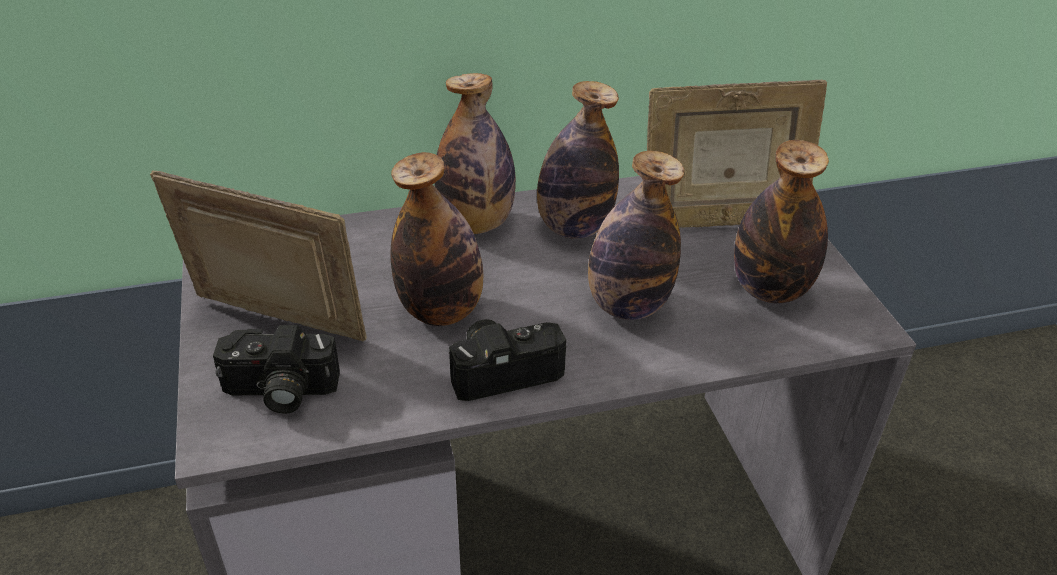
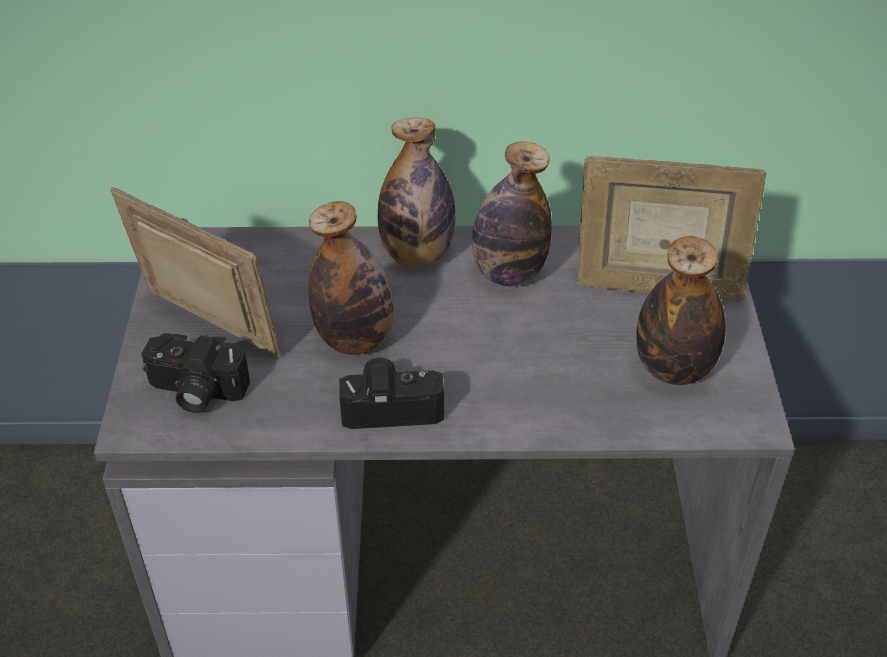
camera: 15 degrees right, 5 degrees up
(627, 306) = (528, 362): bottle -> none

